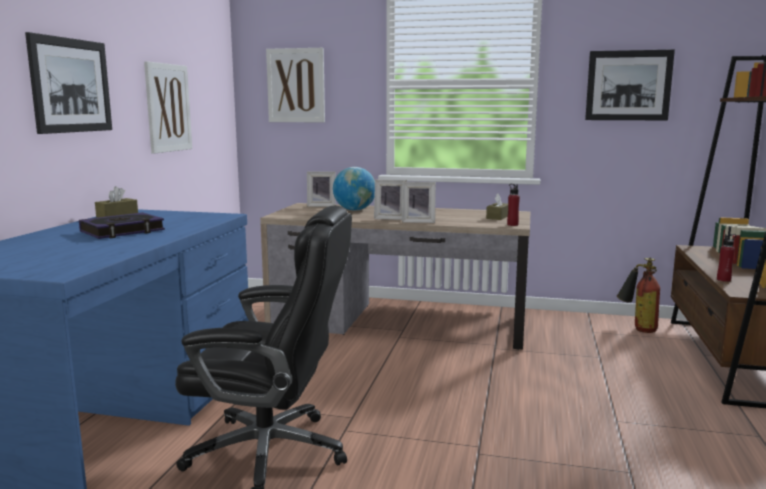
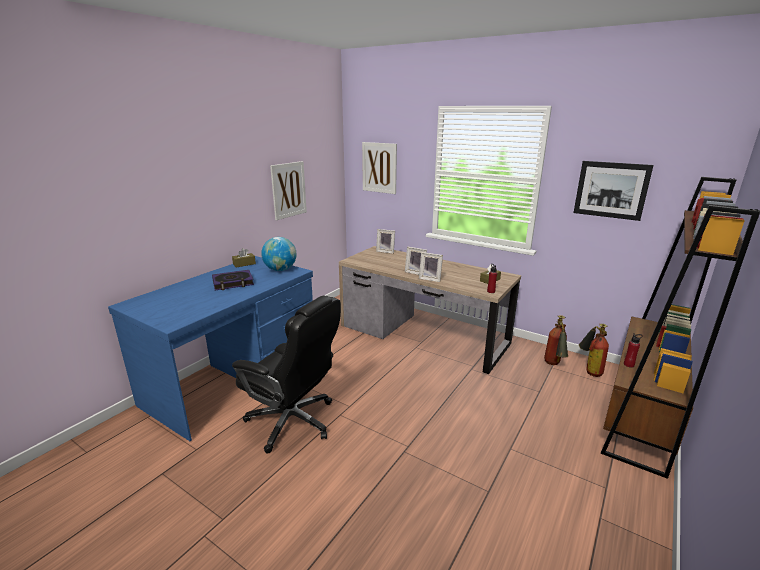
camera: 20 degrees right, 10 degrees up
(71, 85) = (217, 191): picture -> none
(354, 210) = (402, 259): globe -> globe (280, 270)
(593, 329) = (554, 365): none -> fire extinguisher

